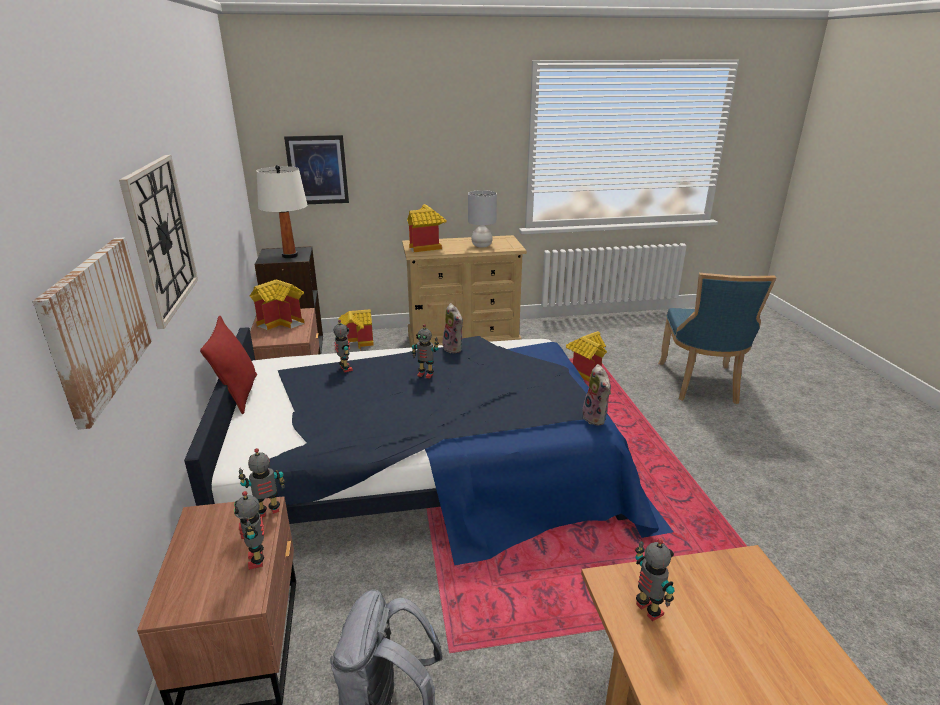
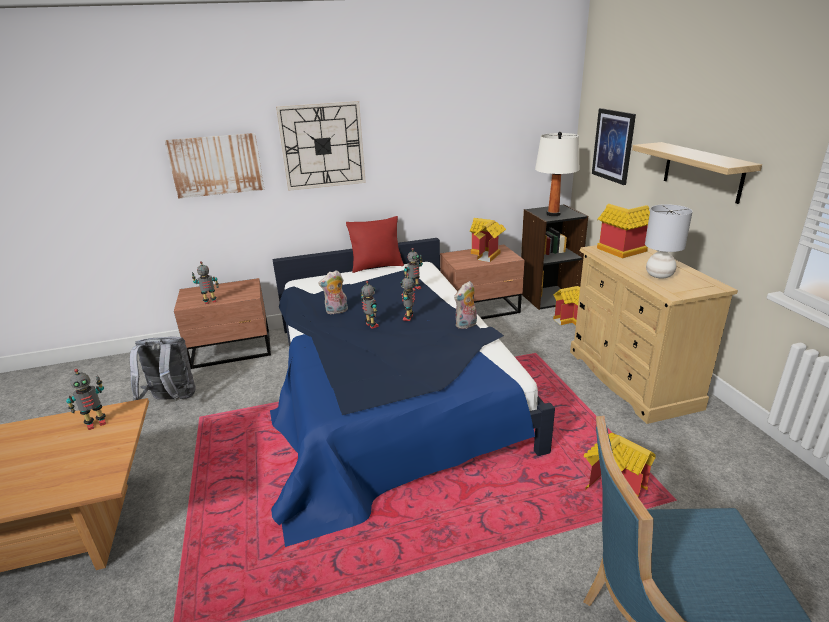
camera: 85 degrees right, 0 degrees up
(268, 512) = (247, 297): toy robot -> toy robot (371, 325)
(437, 168) = (702, 171): none -> shelf
(596, 418) = (338, 409): plush toy -> plush toy (336, 311)

